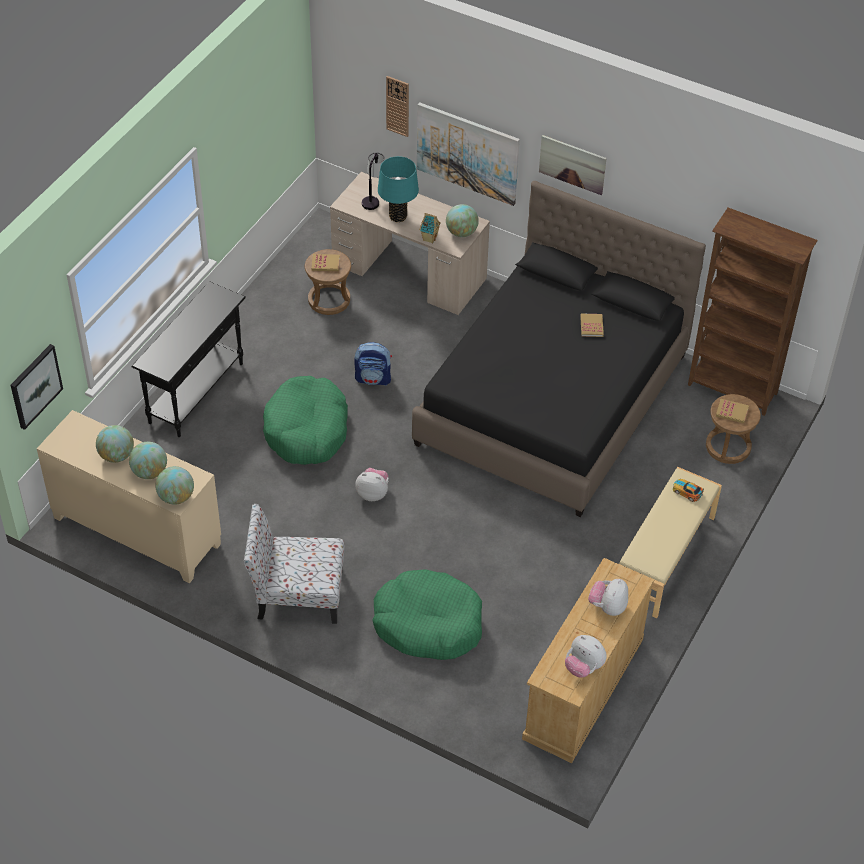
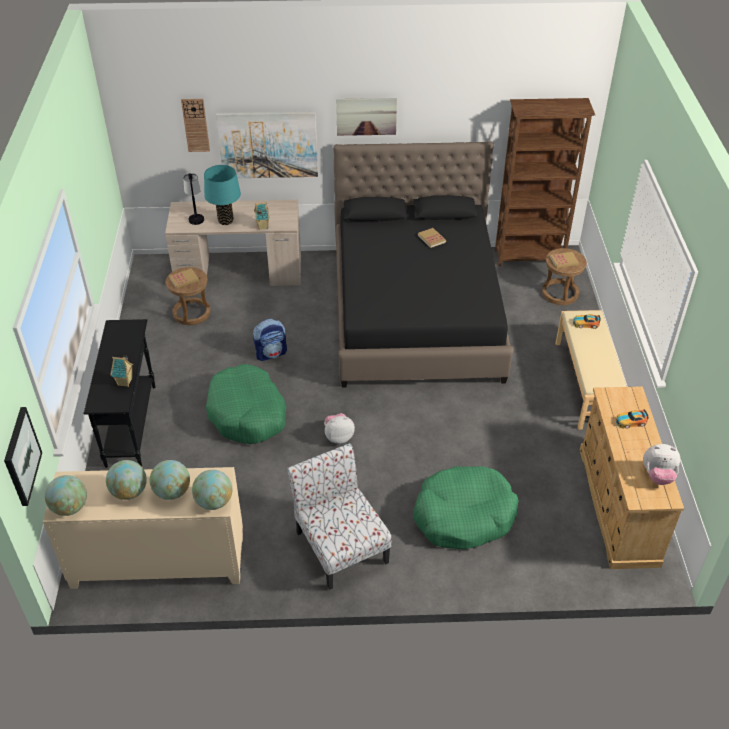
camera: 30 degrees left, 5 degrees down
(184, 352) = (125, 382): none -> toy house
(297, 594) = (340, 545): chair -> chair turned 90 degrees clockwise
(461, 232) = (283, 214): globe -> globe (70, 507)
(608, 607) = (630, 421): plush toy -> toy car

